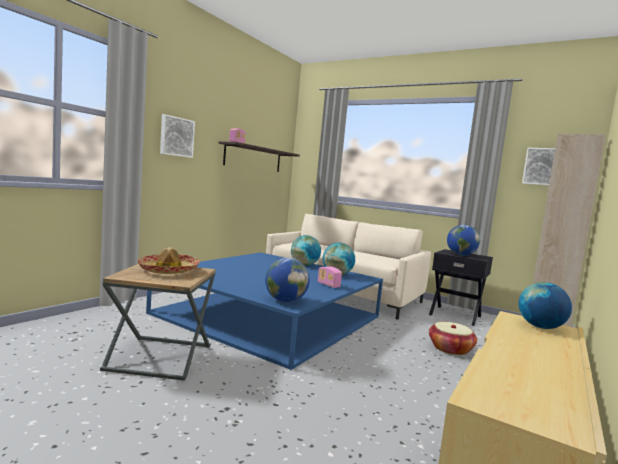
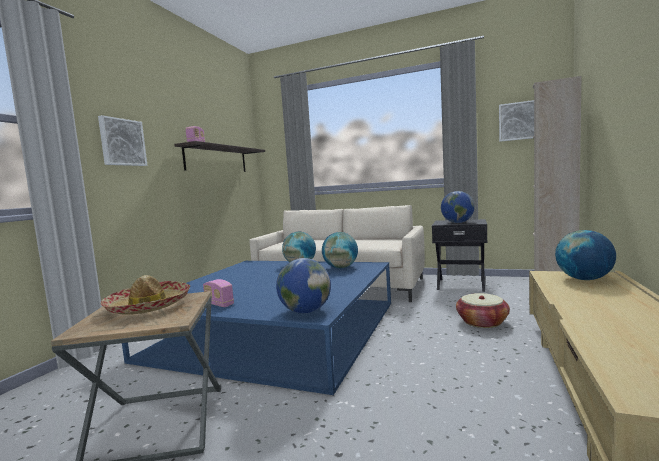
camera: 10 degrees left, 0 degrees up
(328, 285) = (340, 281): radio -> radio (219, 304)

